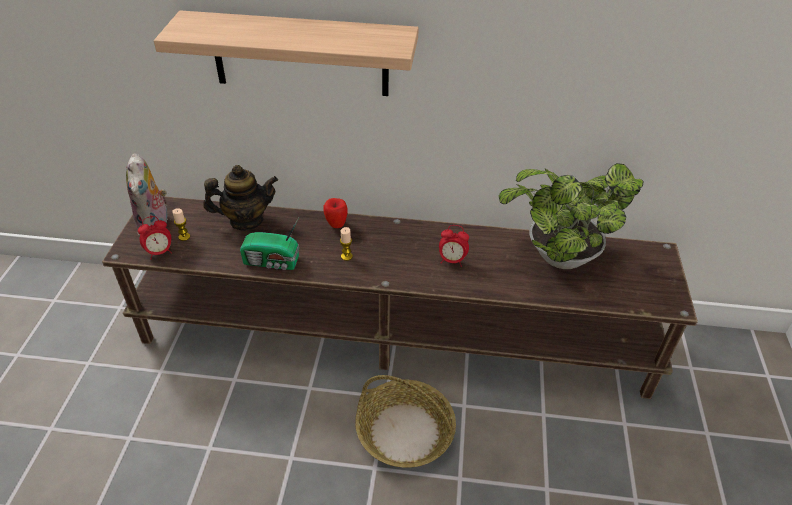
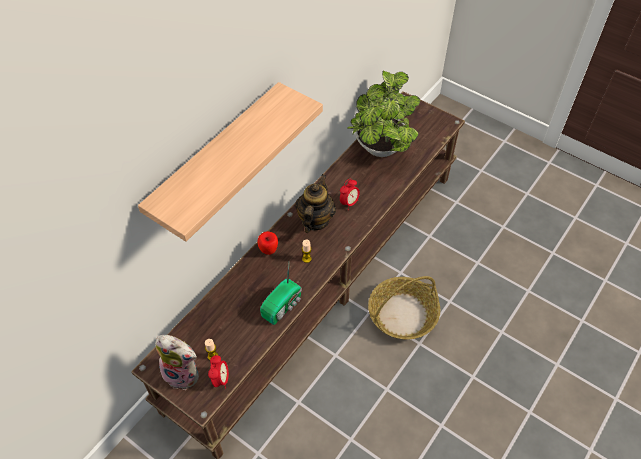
camera: 60 degrees left, 10 degrees up
(246, 220) = (222, 307): teapot -> teapot (315, 220)

